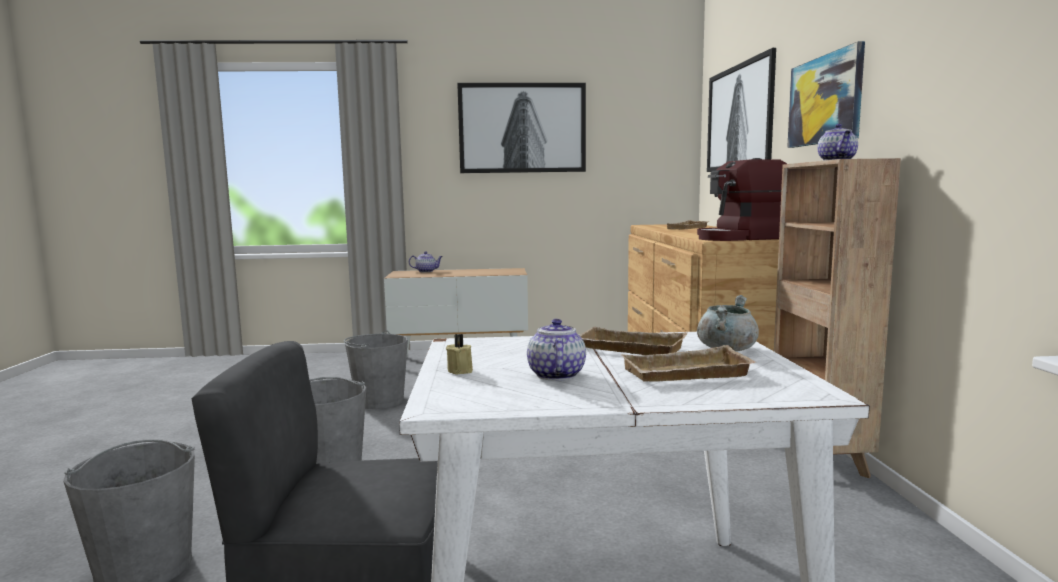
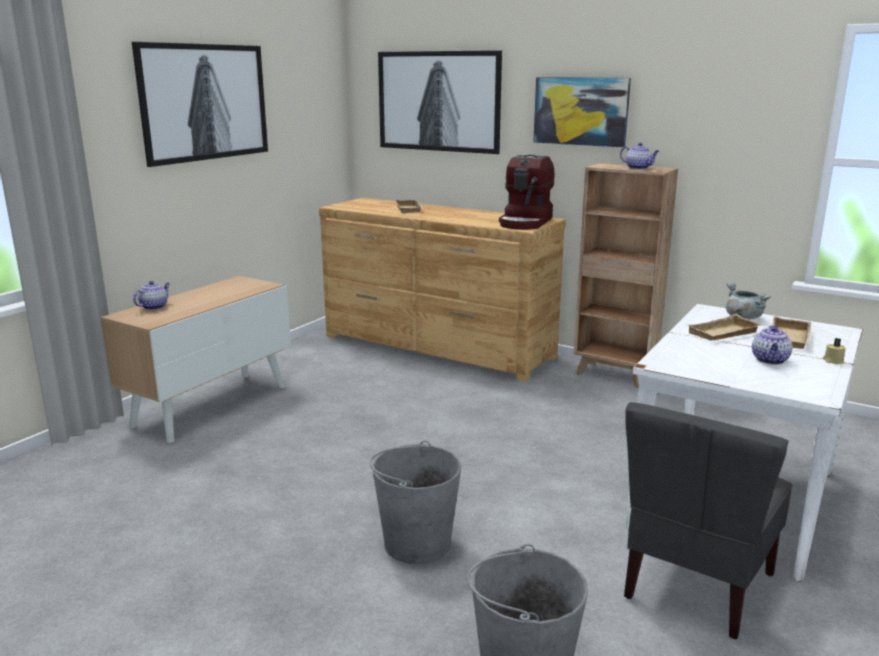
camera: 55 degrees left, 10 degrees up
(379, 401) = (262, 476): grey bucket -> none
(461, 370) = (740, 377): beige candle -> beige candle (832, 361)
(555, 374) = (770, 360): teapot -> teapot turned 105 degrees counterclockwise

